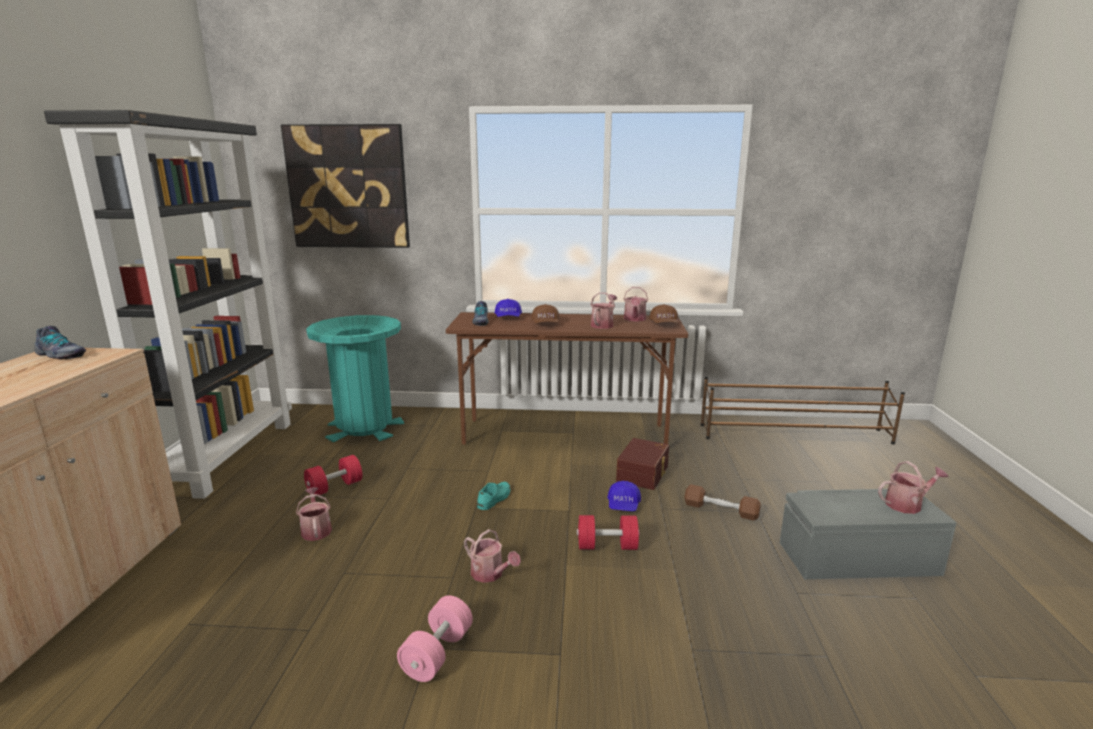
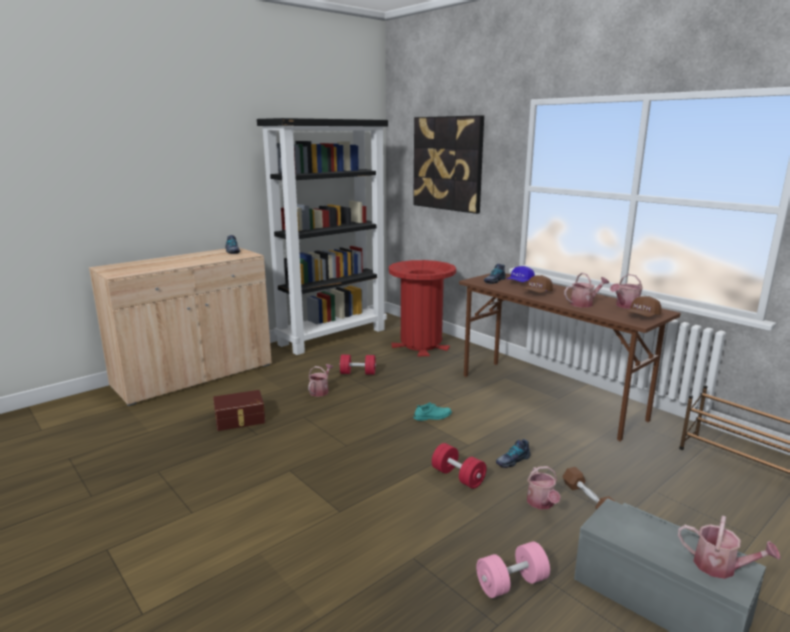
camera: 45 degrees right, 0 degrees up
(364, 427) = (420, 345): turquoise trash can -> red trash can
(437, 653) = (288, 475): pink dumbbell -> pink dumbbell (511, 583)
(490, 574) = (367, 454): watering can -> watering can (541, 504)
(623, 506) = (512, 460): blue cap -> shoe
(644, 474) = (567, 448): brown storage box -> brown storage box (240, 419)

